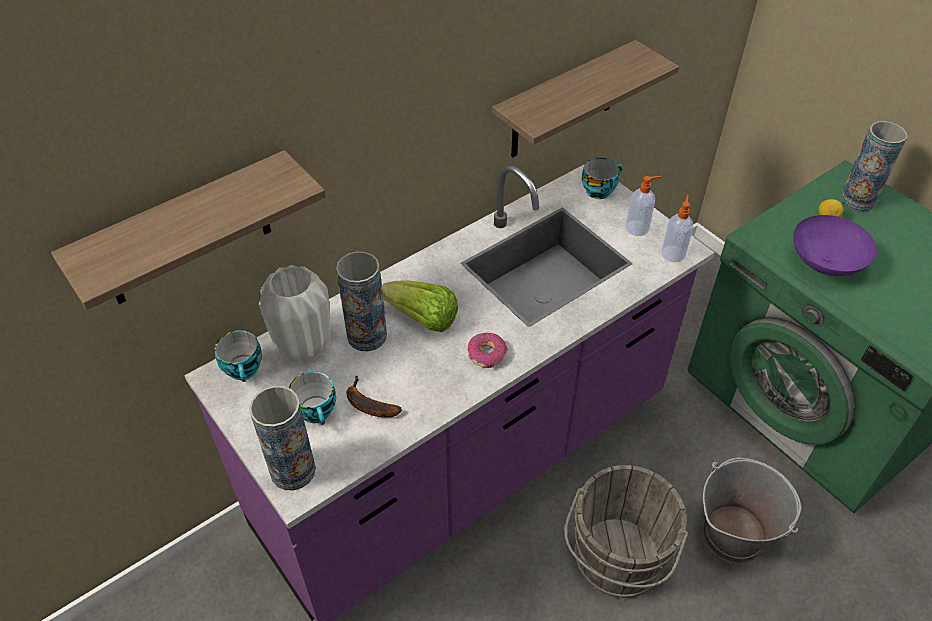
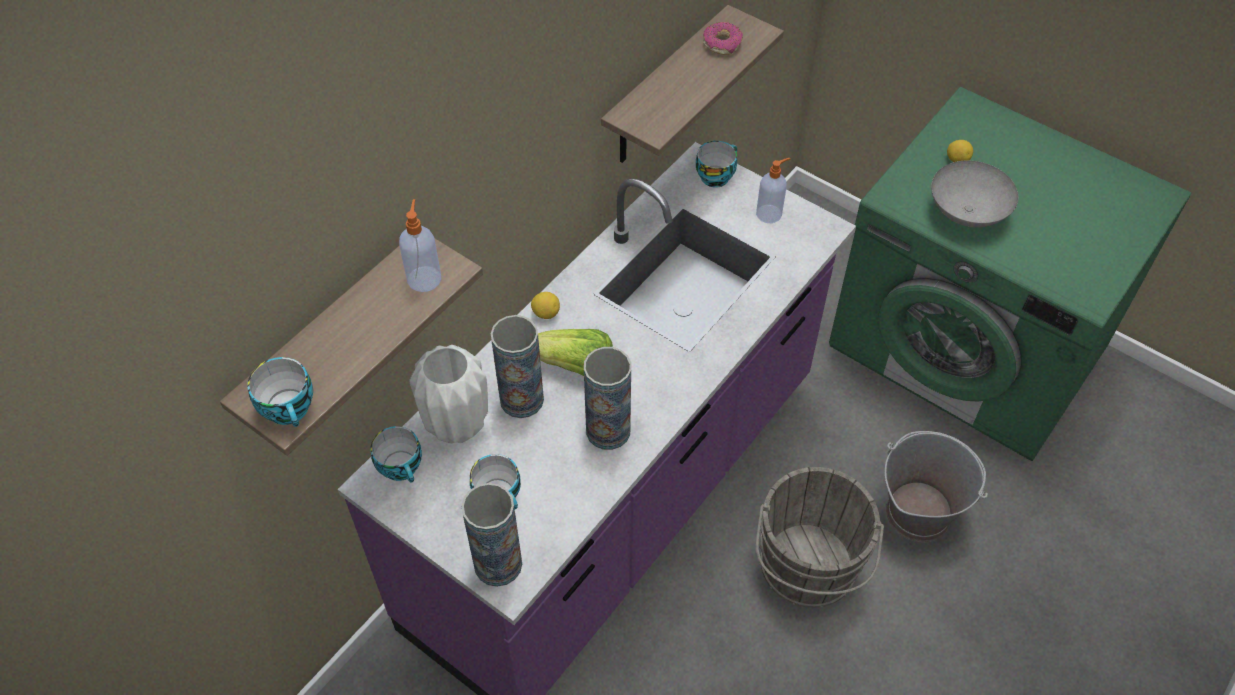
camera: 15 degrees left, 5 degrees up
(105, 270) = (291, 409): none -> cup
(367, 404) = (550, 475): banana -> none
(414, 270) = (546, 313): none -> lemon
(487, 354) = (656, 392): donut -> donut (722, 44)
(673, 253) = (814, 236): soap dispenser -> soap dispenser (424, 278)
(826, 264) = (968, 213): purple bowl -> grey bowl
(857, 200) = (983, 132): vase -> vase (608, 430)

